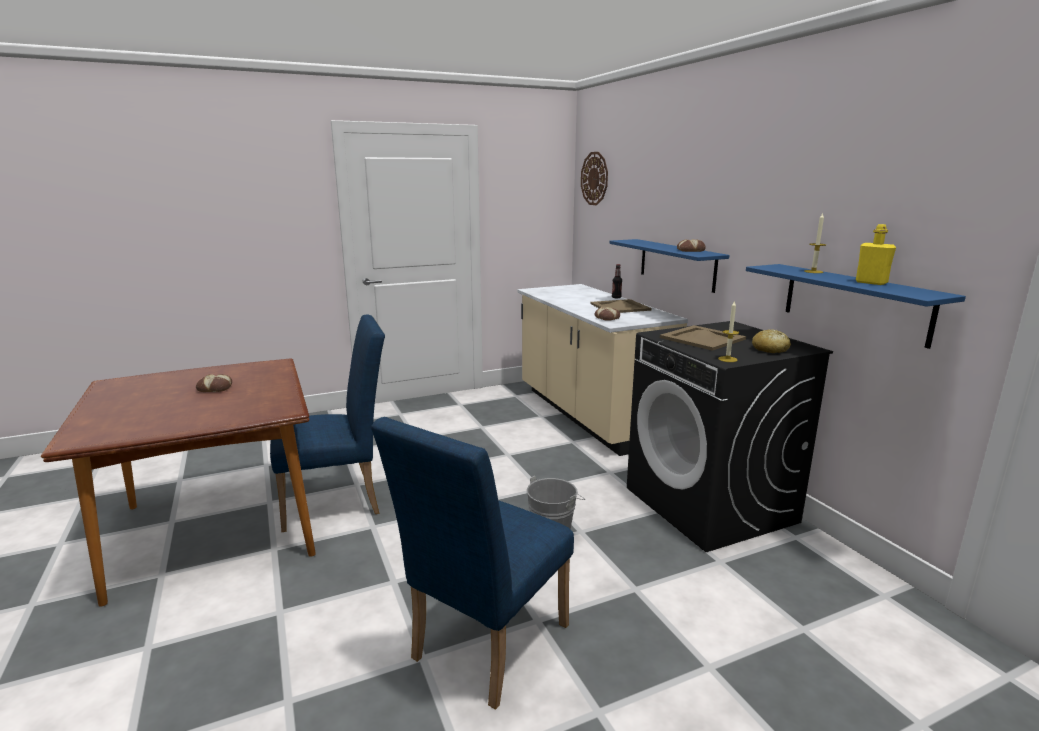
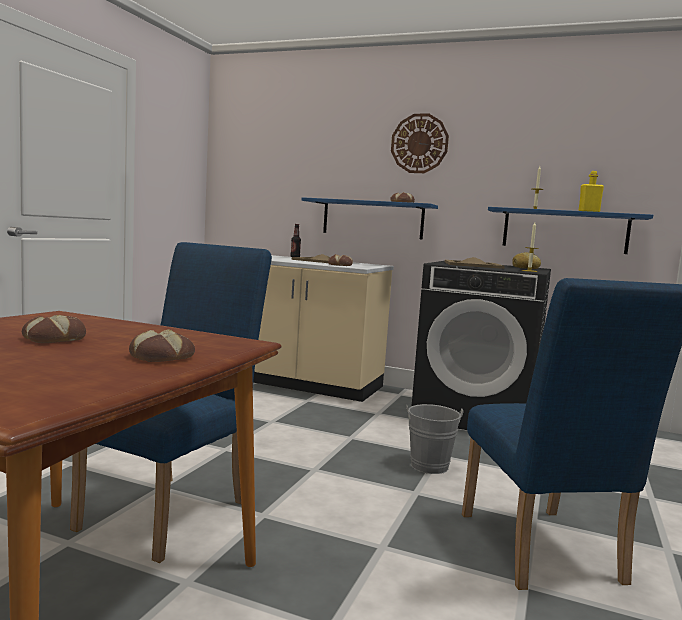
camera: 45 degrees left, 10 degrees down
(212, 415) = (162, 357): none -> bread
(594, 178) = (245, 142): wall clock -> wall clock (419, 143)

